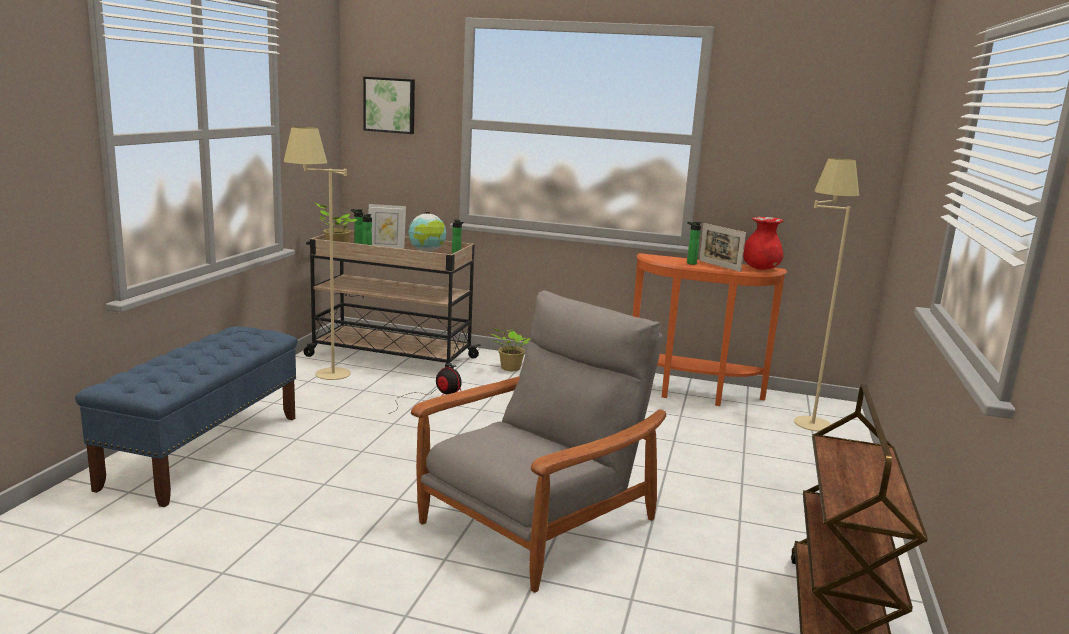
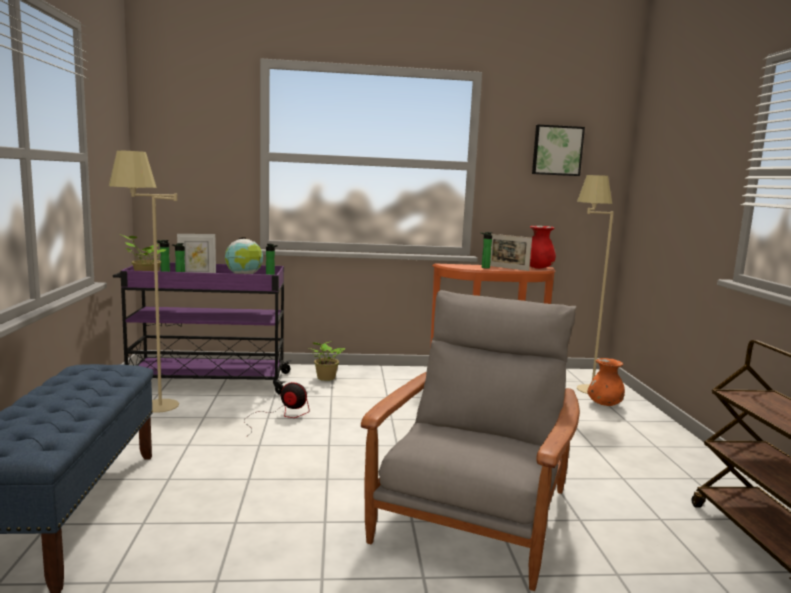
camera: 20 degrees left, 5 degrees down
(390, 105) = (184, 140): picture -> picture (557, 150)
(390, 357) = (206, 382): beige cart -> purple cart
(809, 442) = (604, 404): none -> orange vase

